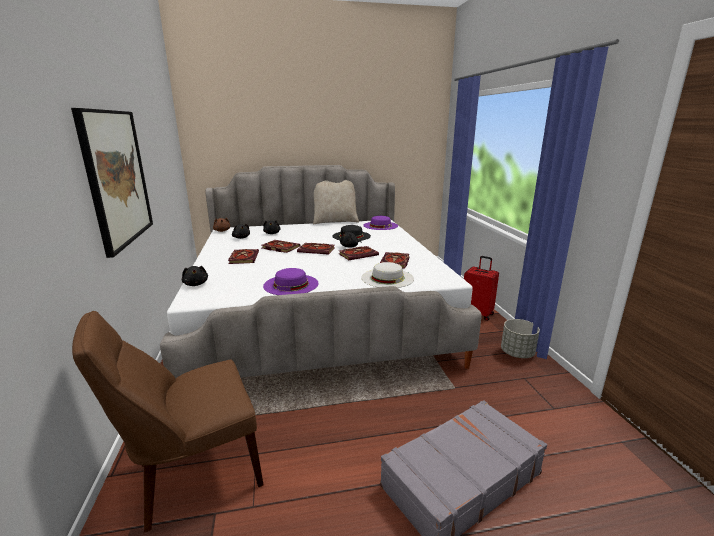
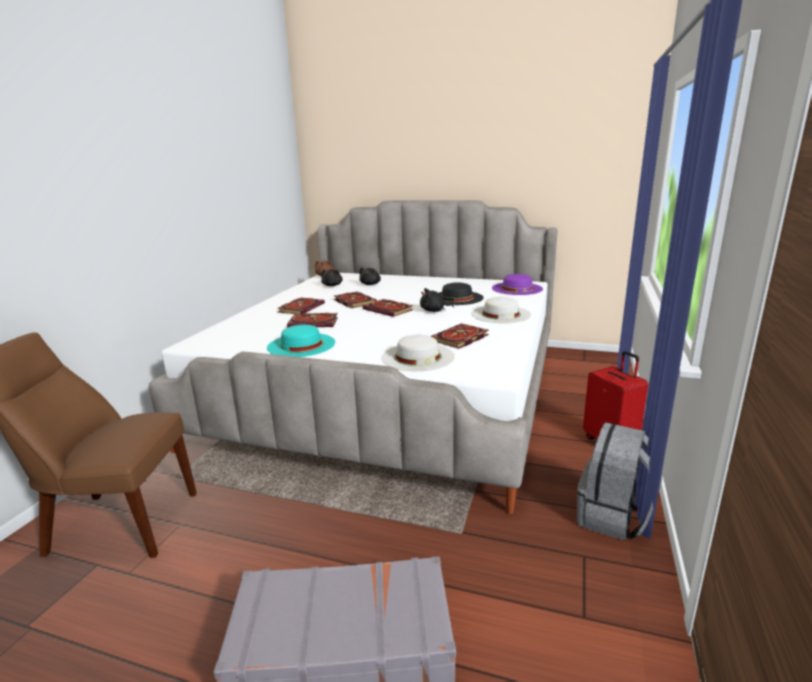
camera: 30 degrees right, 0 degrees up
(117, 178) = (146, 207): picture -> none
(196, 284) = (220, 328): black plush toy -> none
(291, 284) = (301, 345): purple hat -> turquoise hat
(335, 221) = (465, 277): beige pillow -> none
(358, 254) = (429, 322): book -> book (314, 322)
(395, 243) = (500, 314): none -> white hat
(517, 353) = (613, 517): grey planter -> grey backpack

